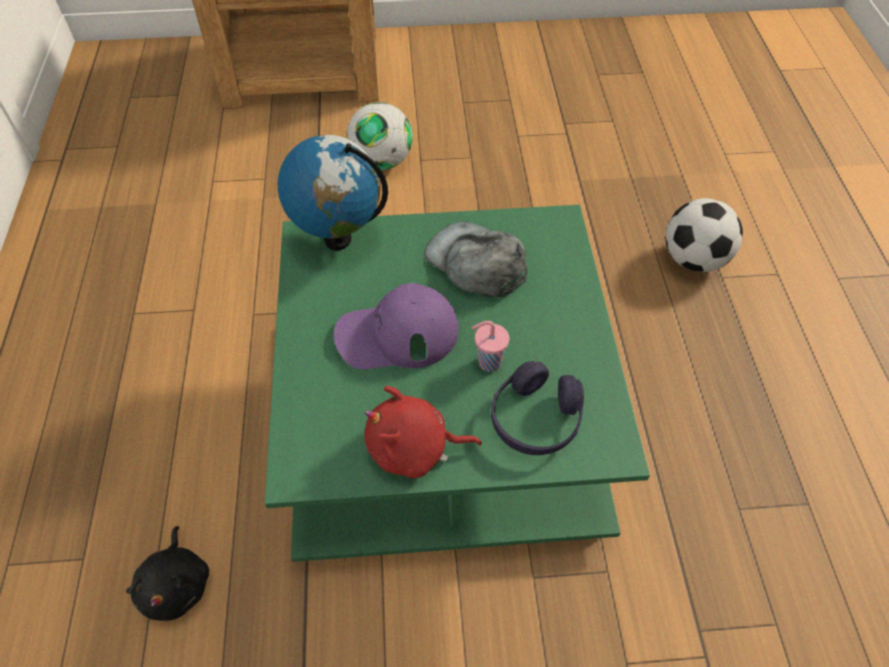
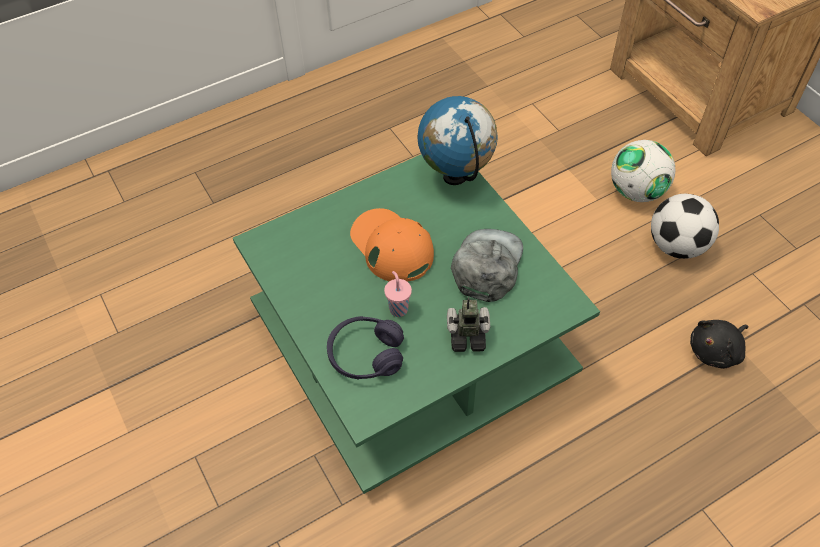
camera: 65 degrees right, 0 degrees up
(177, 584) = (218, 255): black plush toy -> black plush toy (716, 351)
(397, 334) = (391, 246): purple cap -> orange cap
(414, 449) = (306, 294): red plush toy -> none
(558, 317) = (467, 337): none -> toy robot
(693, 259) = (707, 476): football -> football (676, 245)

